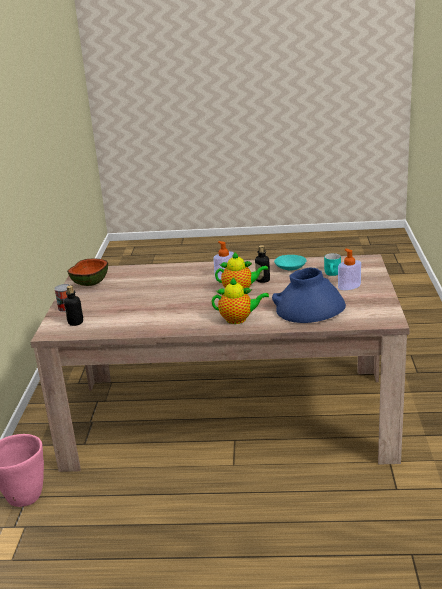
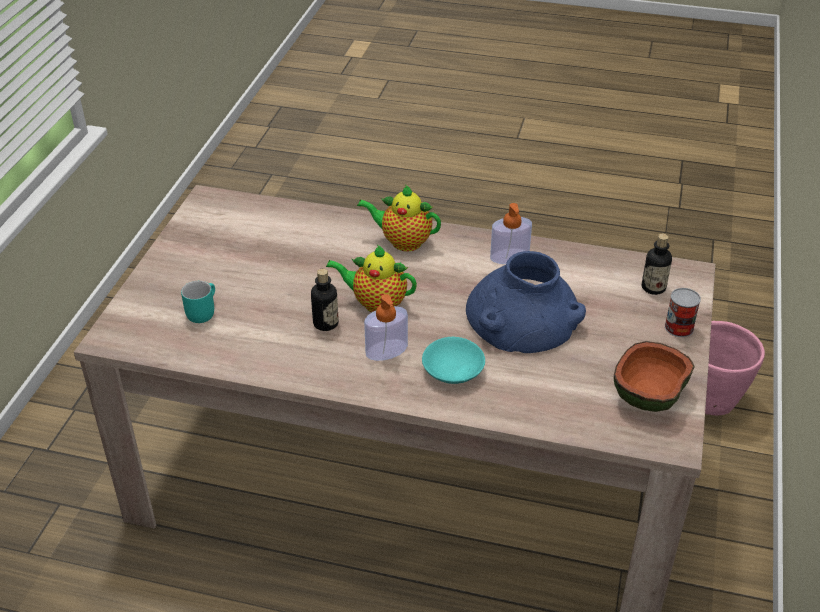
camera: 170 degrees left, 15 degrees up
(290, 267) = (259, 348): turquoise bowl -> turquoise bowl (453, 371)
(309, 309) = (294, 241): blue vase -> blue vase (524, 316)
(349, 286) = (202, 275): soap dispenser -> soap dispenser (509, 256)

